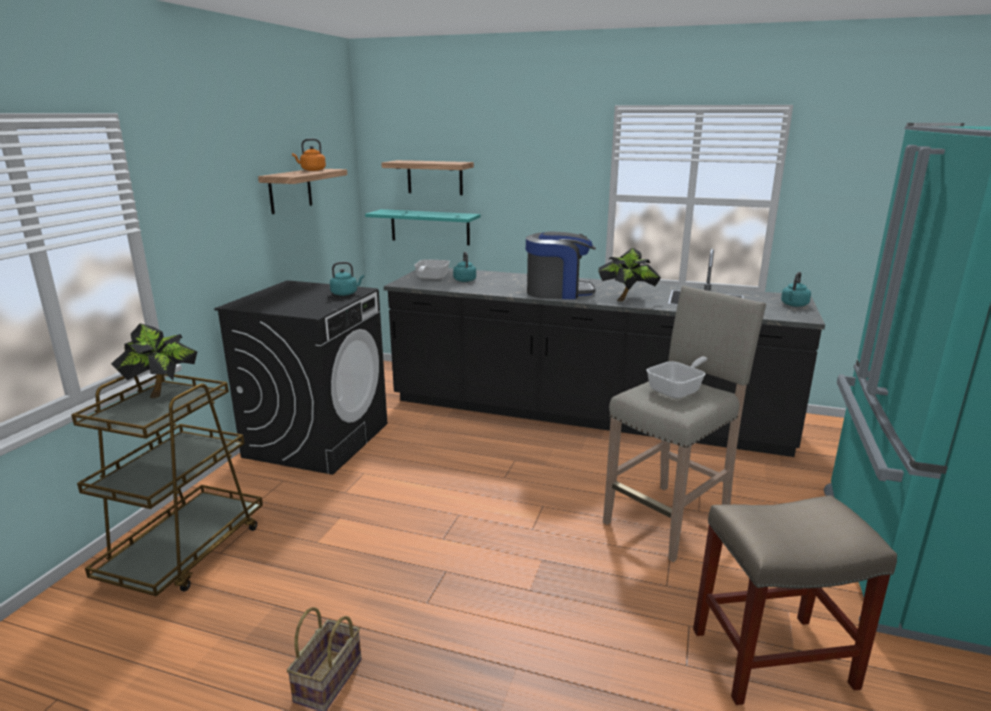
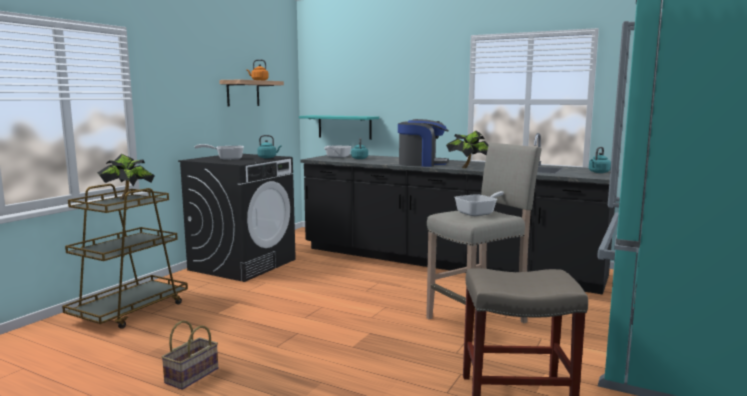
camera: 10 degrees right, 10 degrees down
(286, 300) = (226, 159): none -> frying pan
(435, 177) = (348, 91): shelf -> none

